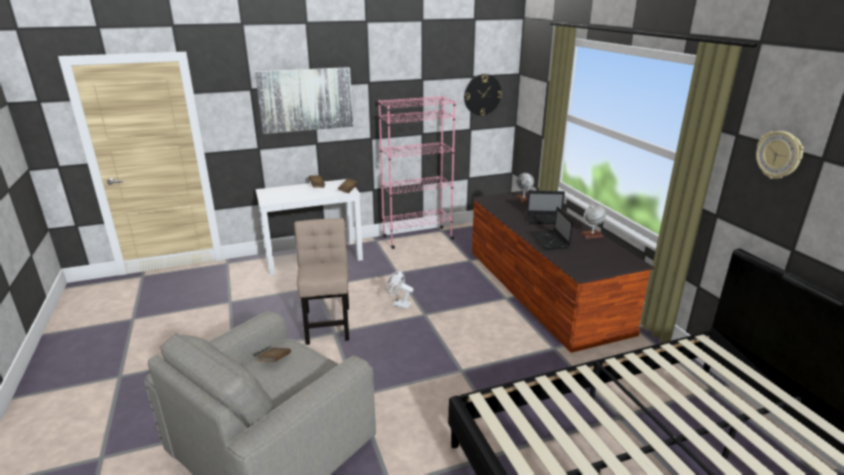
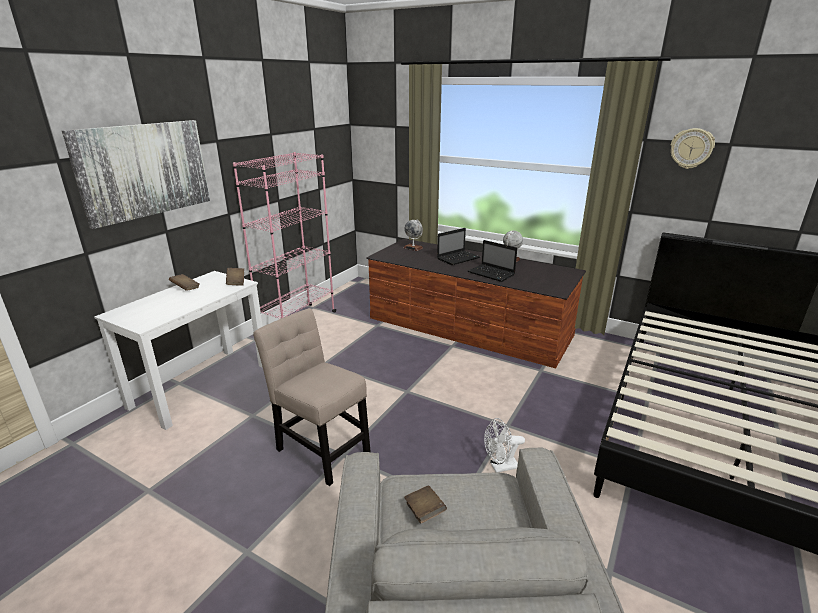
camera: 40 degrees left, 0 degrees up
(399, 304) = (369, 393): white fan -> white fan (500, 467)
(482, 94) = (325, 149): wall clock -> none

